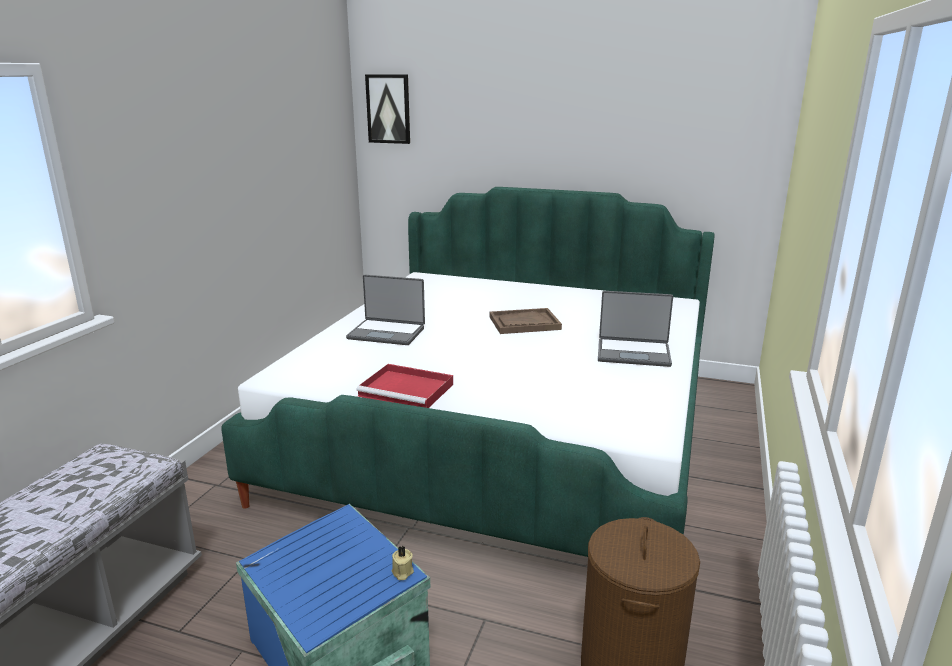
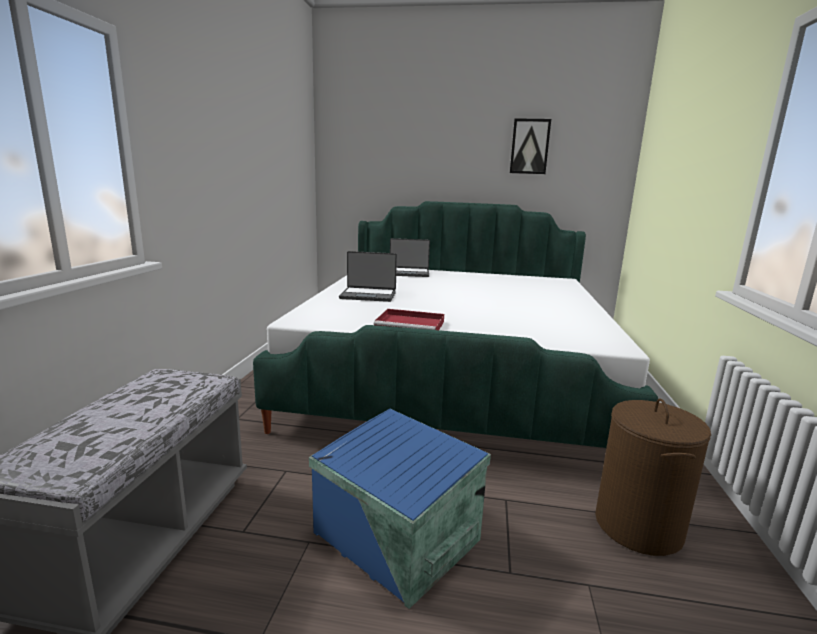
camera: 10 degrees left, 5 degrees down
(388, 109) = (343, 144): picture -> picture (529, 146)
(402, 572) = (466, 452): beige candle -> none
(524, 323) = (467, 290): brown tray -> none
(633, 353) = (559, 304): laptop -> laptop (408, 273)

